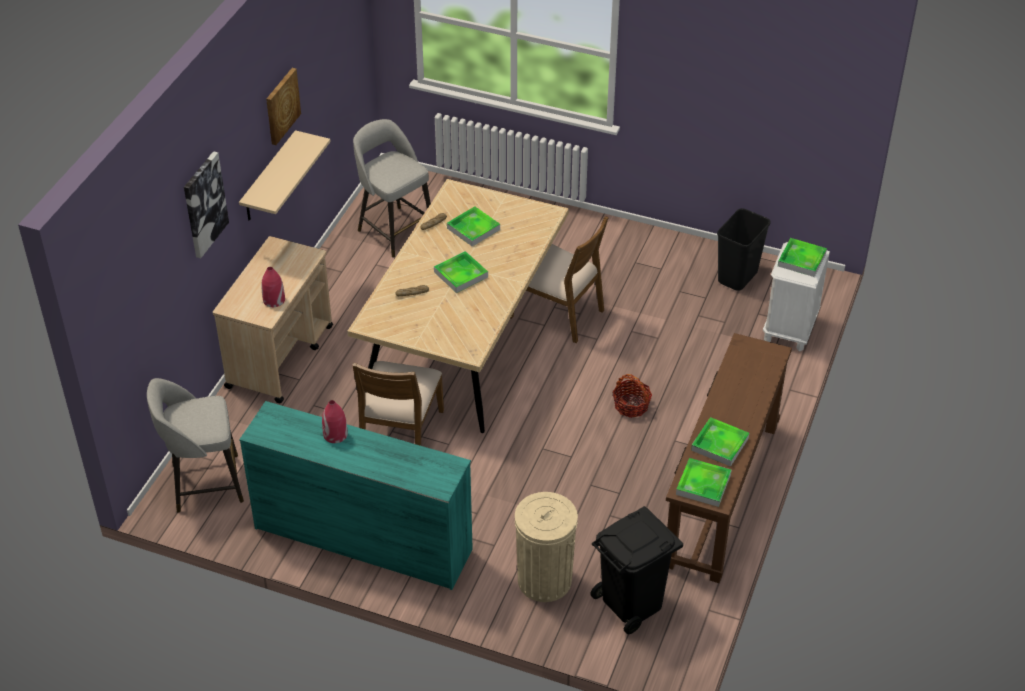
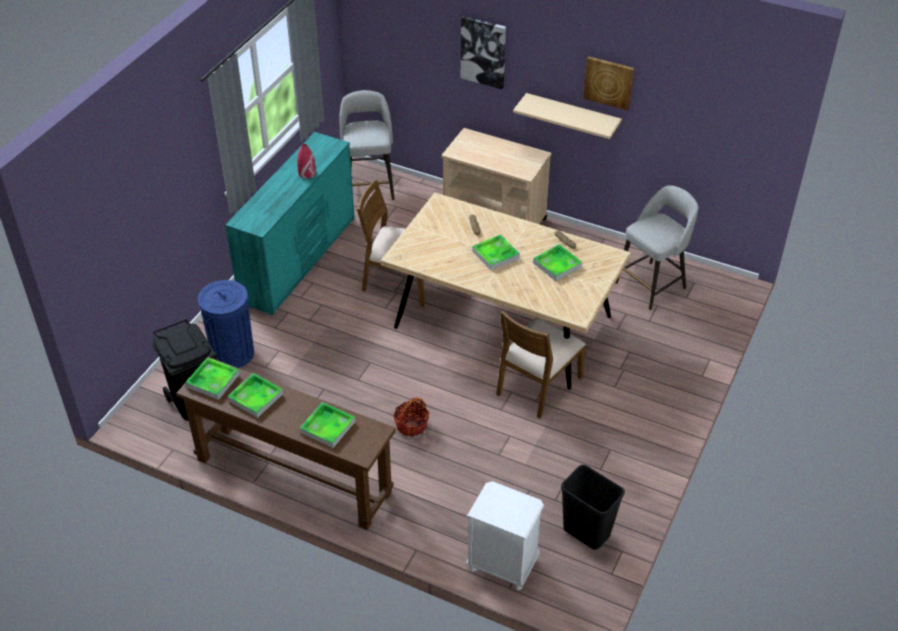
camera: 95 degrees right, 0 degrees up
(274, 300) = (473, 155): red vase -> none
(544, 580) = (233, 353): beige trash can -> blue trash can
(801, 260) = (510, 509): tray -> tray (327, 427)

